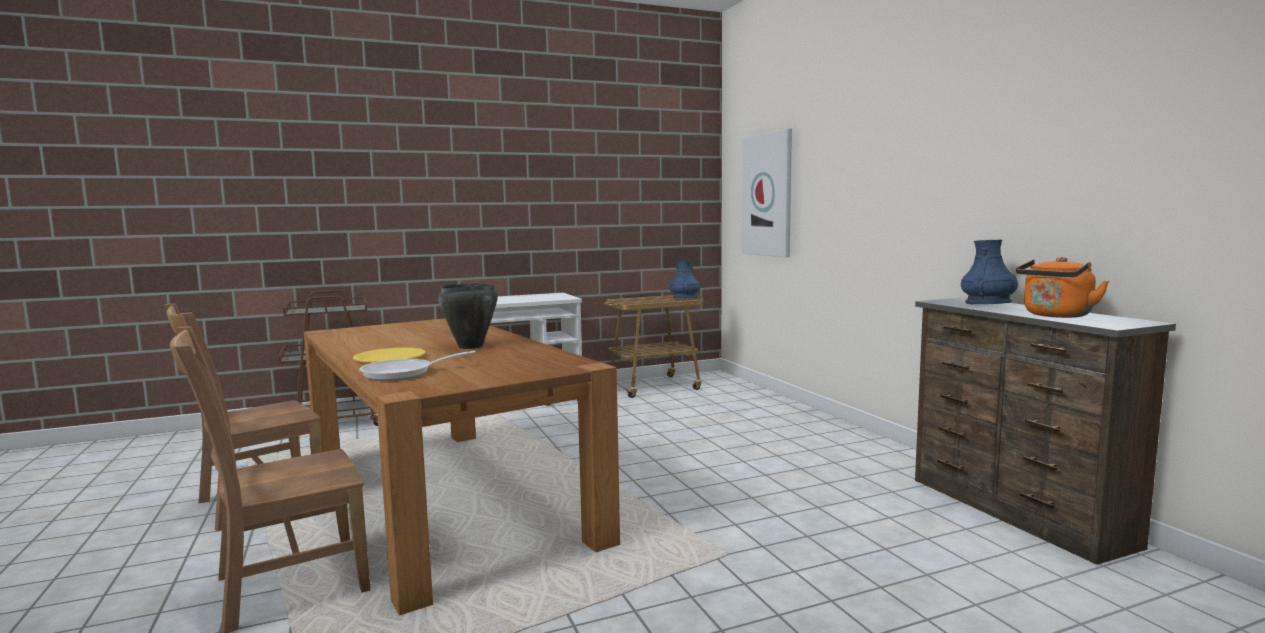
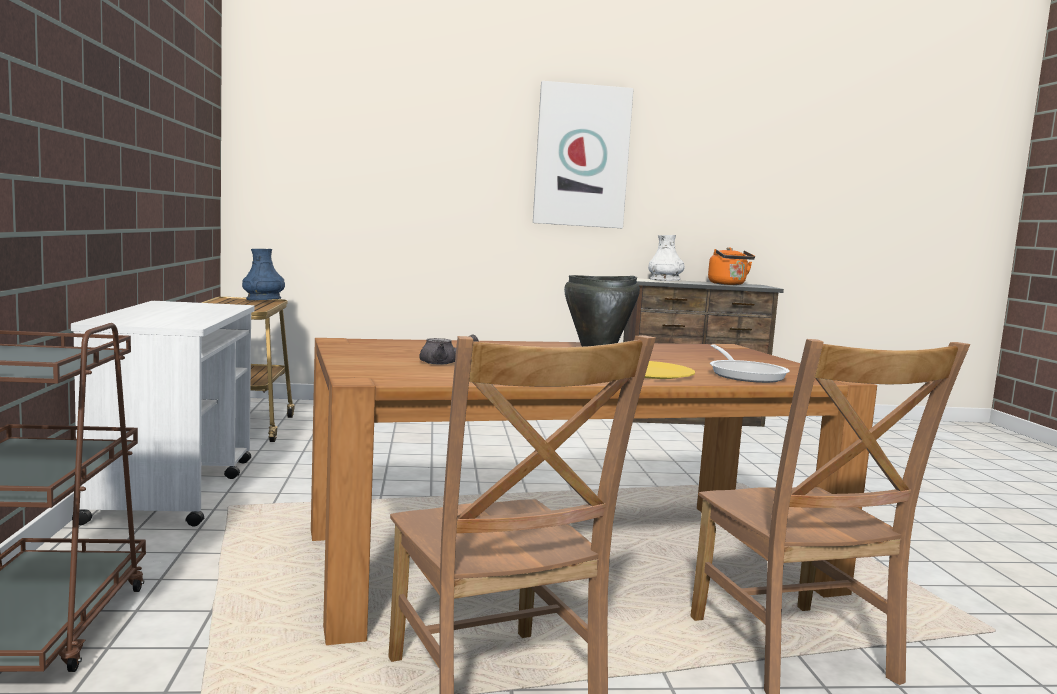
camera: 75 degrees left, 0 degrees up
(389, 333) = (444, 363): none -> grey teapot
(768, 195) = (340, 171): picture -> picture (582, 156)
(988, 303) = (665, 280): blue vase -> white vase

